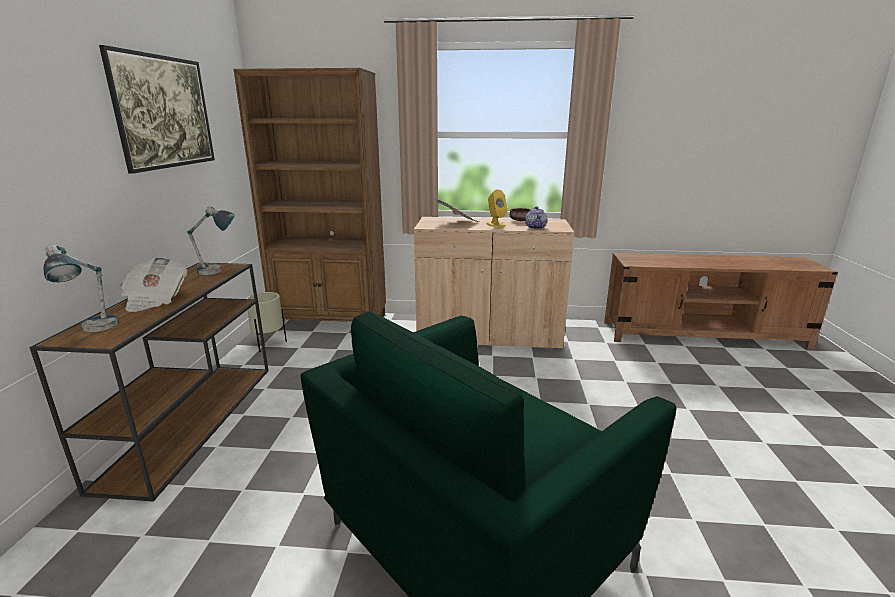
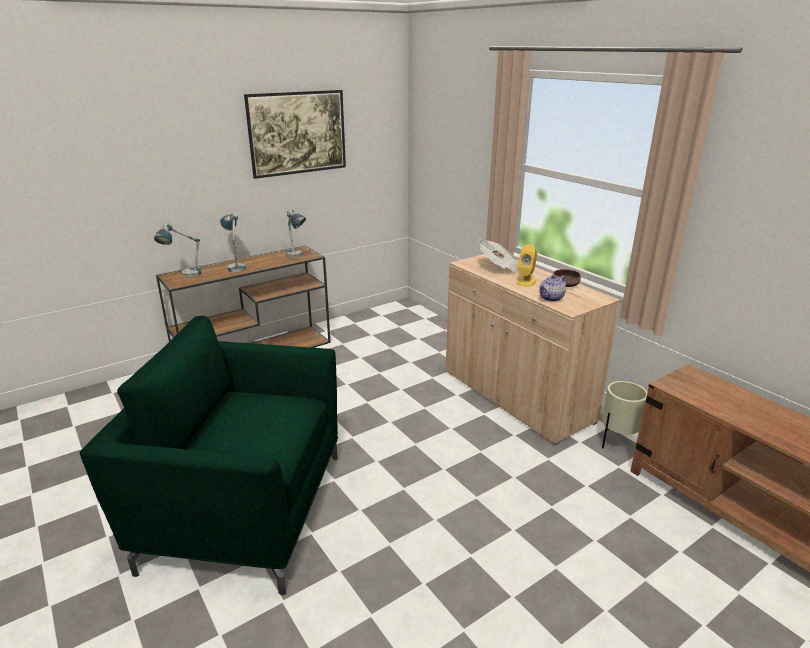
camera: 50 degrees right, 5 degrees up
(155, 300) = (236, 266): newspaper -> table lamp
(269, 344) = (359, 324): beige planter -> beige planter (617, 442)
(332, 322) = (422, 325): brown bookcase -> none

